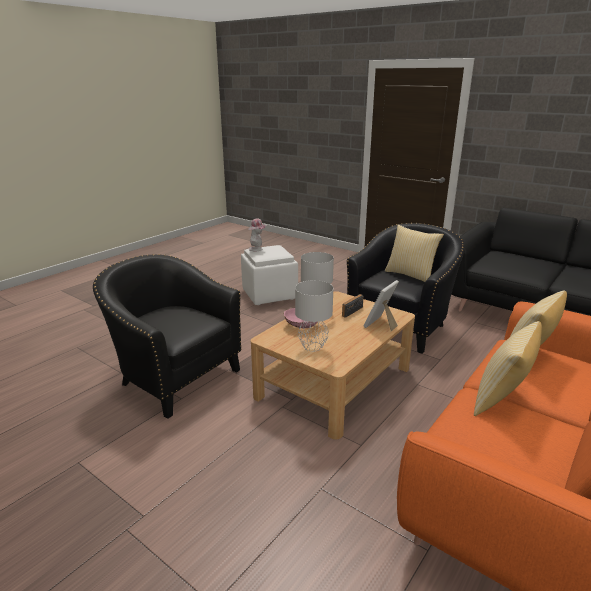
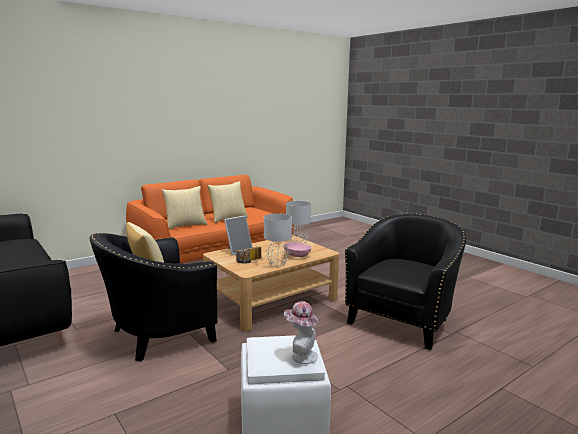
camera: 165 degrees left, 10 degrees down
(174, 377) = (403, 321): black armchair -> black armchair turned 105 degrees counterclockwise

